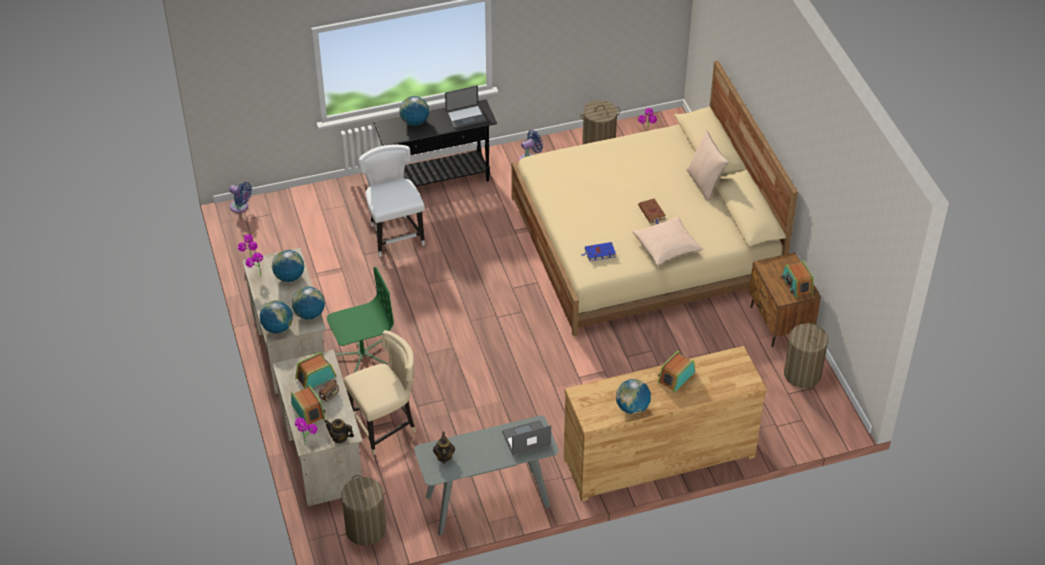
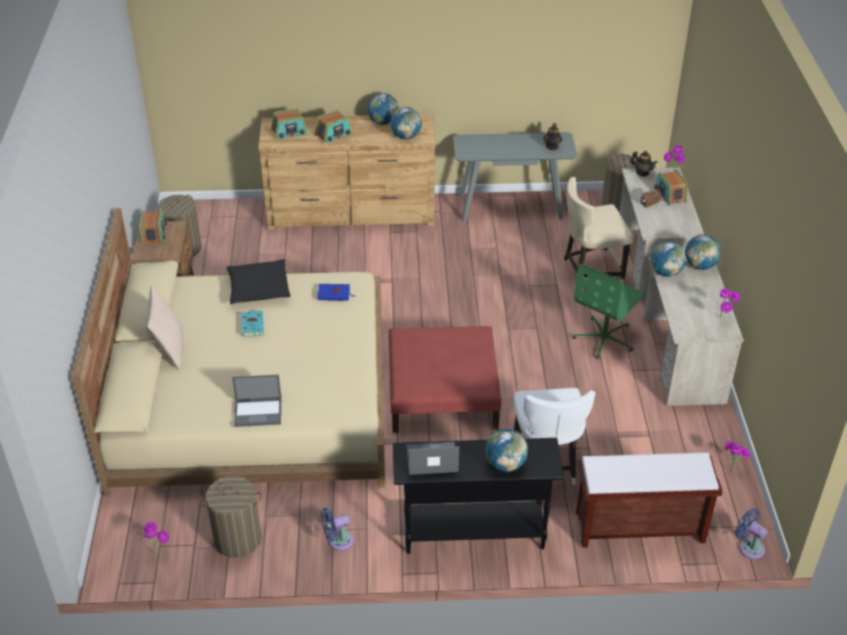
camera: 165 degrees left, 5 degrees down
(289, 277) = (687, 312): globe -> globe (406, 136)
(315, 377) = (662, 218): radio -> radio (289, 132)
(320, 205) = (638, 528): none -> brown bench
(362, 355) = (605, 338): green office chair -> green office chair turned 45 degrees counterclockwise
(493, 275) = (442, 394): none -> red ottoman
(525, 438) = (478, 147): laptop -> laptop (258, 412)
(652, 213) = (252, 325): brown book -> turquoise book
(666, 247) = (259, 289): beige pillow -> black pillow

